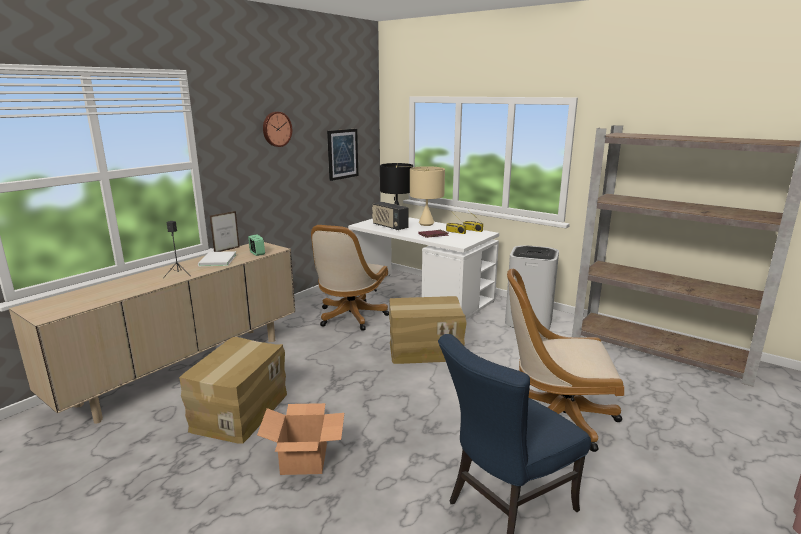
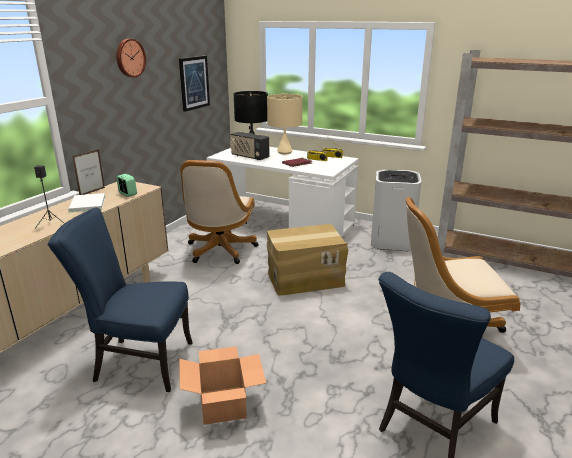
camera: 10 degrees left, 5 degrees up
(239, 411) = (137, 362): cardboard box -> blue chair

